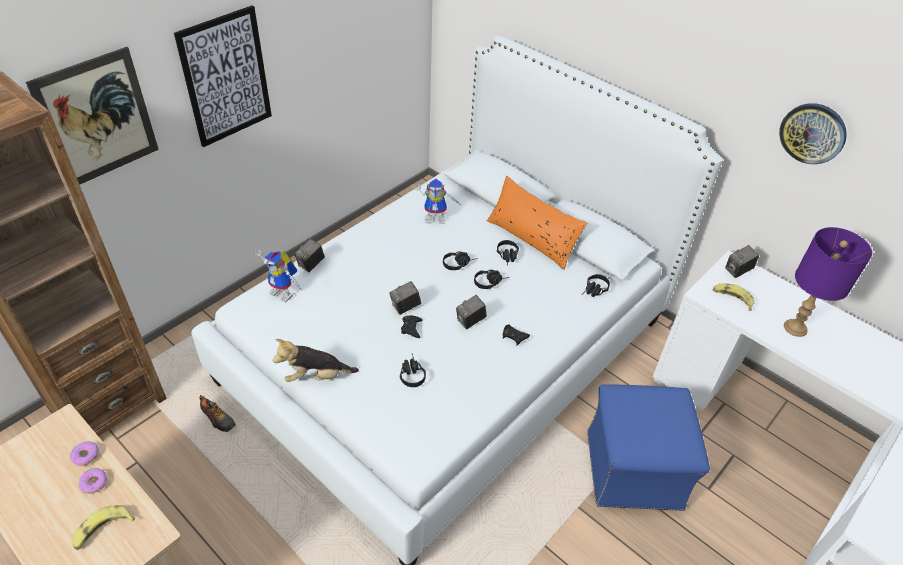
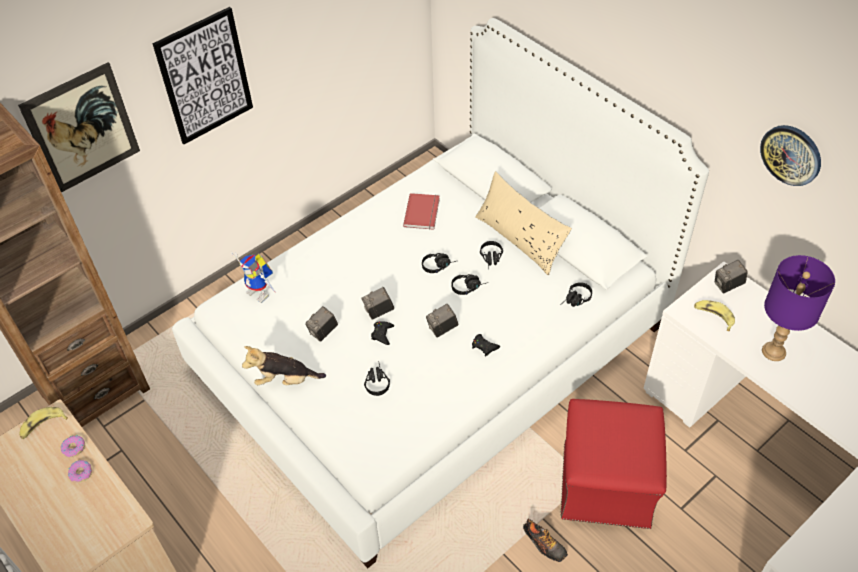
camera: 10 degrees right, 5 degrees up
(102, 530) = (88, 514): banana -> banana (43, 425)
(217, 418) = (198, 411): shoe -> shoe (544, 544)
(311, 264) = (289, 262): camera -> camera (323, 332)
(437, 218) = (423, 212): toy robot -> red book
(532, 239) = (520, 238): orange pillow -> beige pillow
(633, 470) = (606, 485): blue ottoman -> red ottoman

